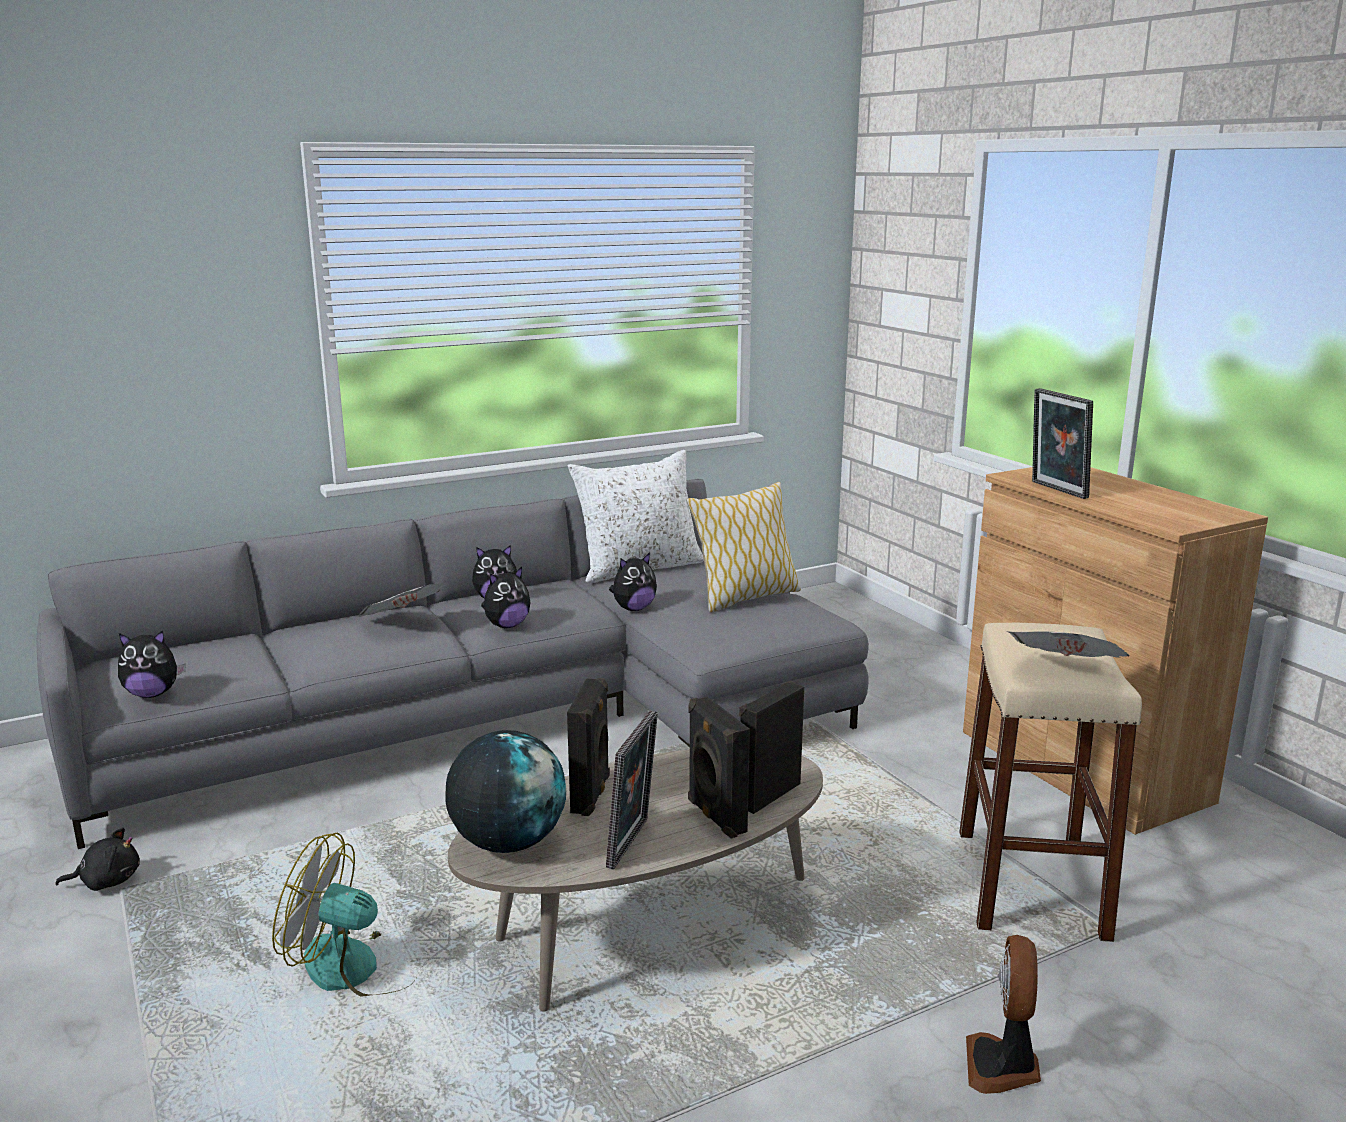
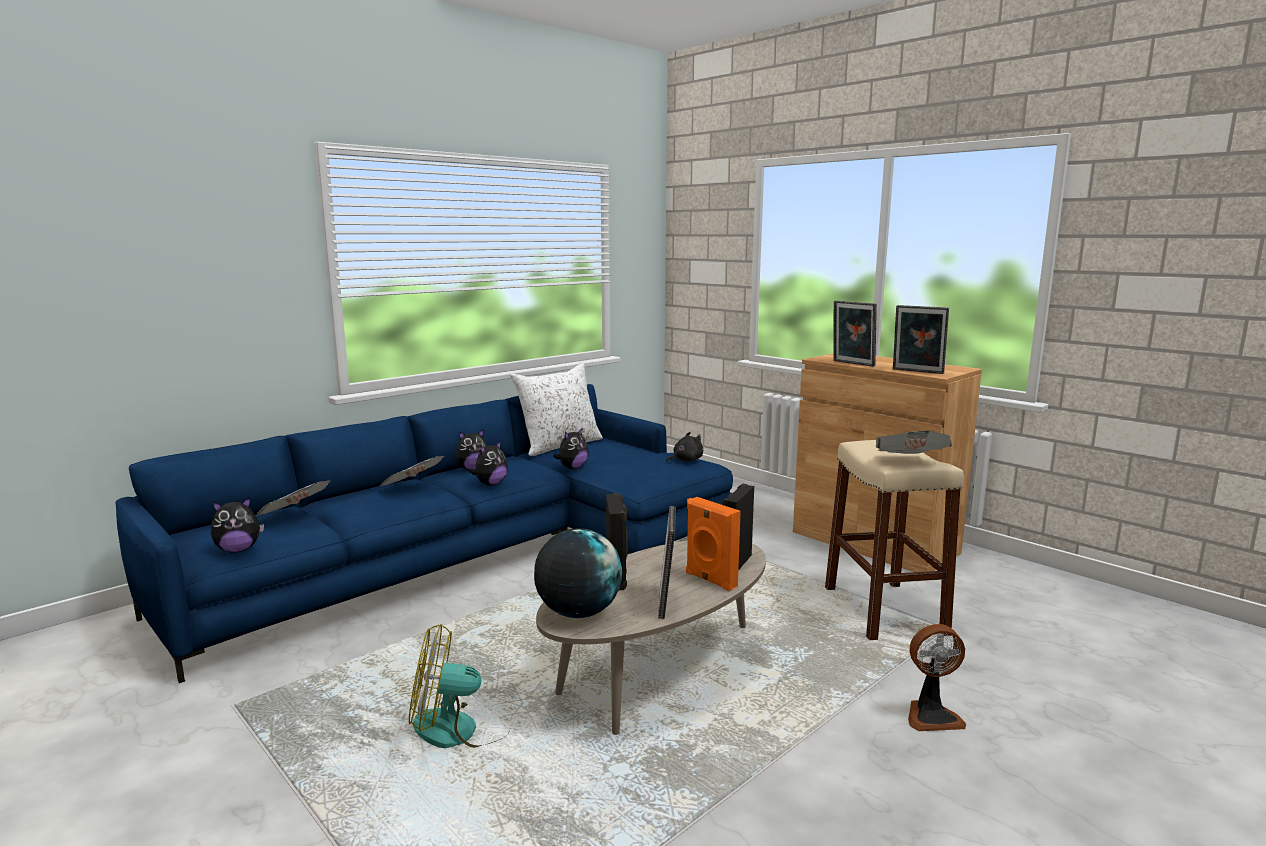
camera: 15 degrees left, 5 degrees down
(107, 881) = (217, 702): black plush toy -> black plush toy (686, 460)
(238, 652) = (295, 516): none -> newspaper
(497, 718) = (478, 557): grey sofa -> blue sofa
(715, 817) = (710, 580): black speaker -> orange speaker
(745, 598) = (644, 455): pillow -> none
(1003, 1066) = (931, 716): fan -> fan turned 90 degrees counterclockwise
(1146, 516) = (917, 371): none -> picture frame

